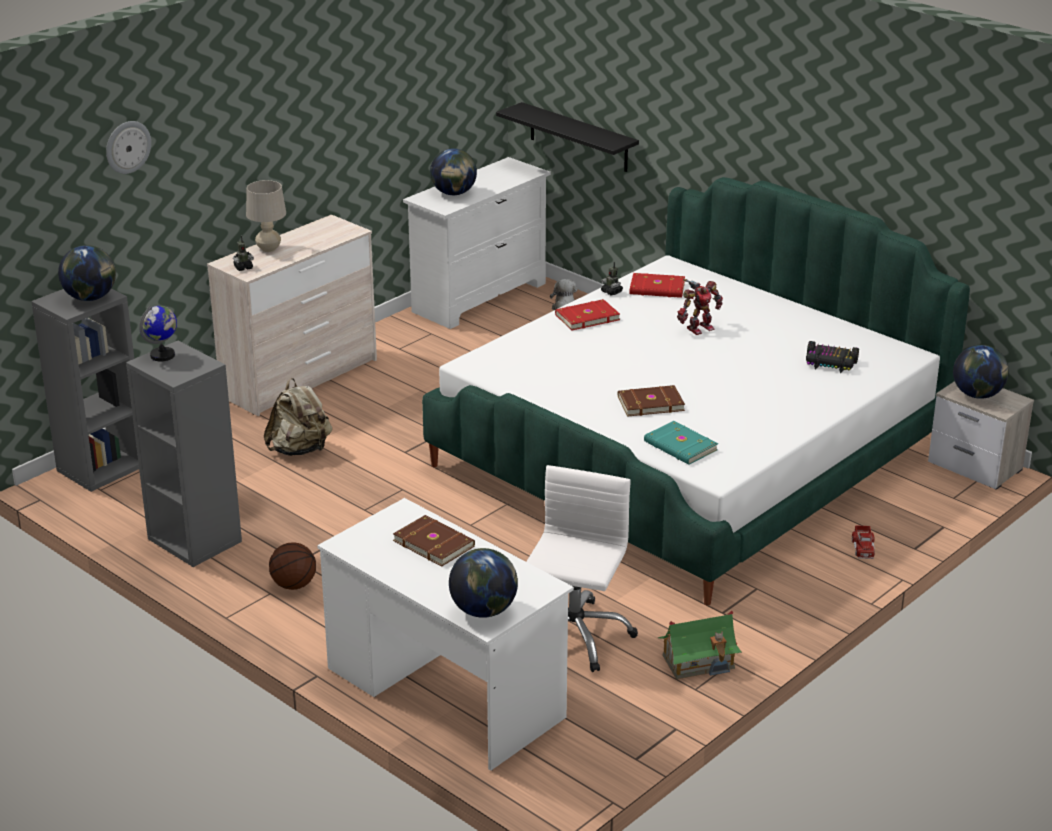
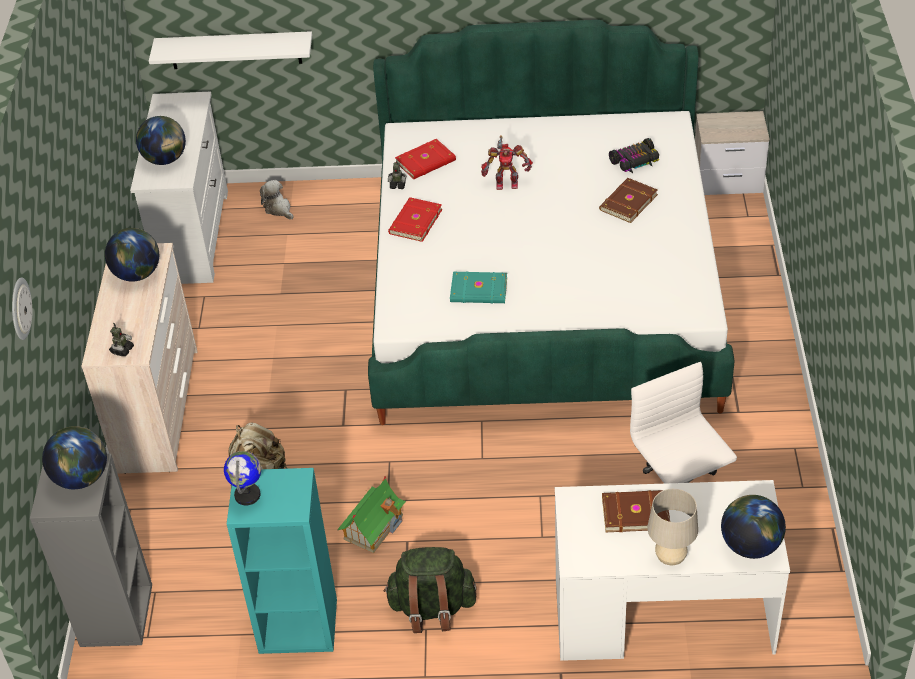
camera: 40 degrees left, 15 degrees up
(193, 540) = (297, 626): grey bookcase -> turquoise bookcase
(268, 249) = (113, 316): beige table lamp -> beige table lamp (670, 558)
(293, 585) = (432, 608): basketball -> green backpack
(578, 137) = (235, 50): black shelf -> white shelf
(650, 403) = (571, 276): brown book -> brown book (627, 202)
(680, 446) = (644, 303): turquoise book -> turquoise book (479, 291)
(698, 328) = (506, 182): toy robot -> toy robot turned 75 degrees clockwise
(699, 661) = (776, 463): toy house -> toy house (373, 526)
(863, 548) = (749, 295): toy truck -> none
(977, 395) = (727, 127): globe -> globe (137, 274)

